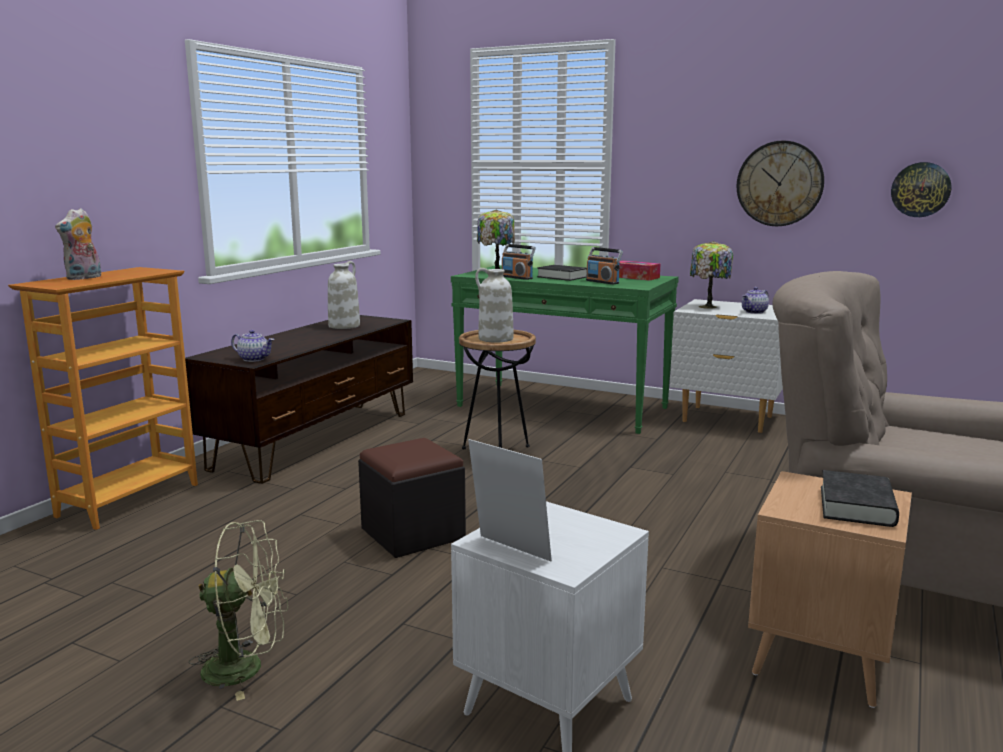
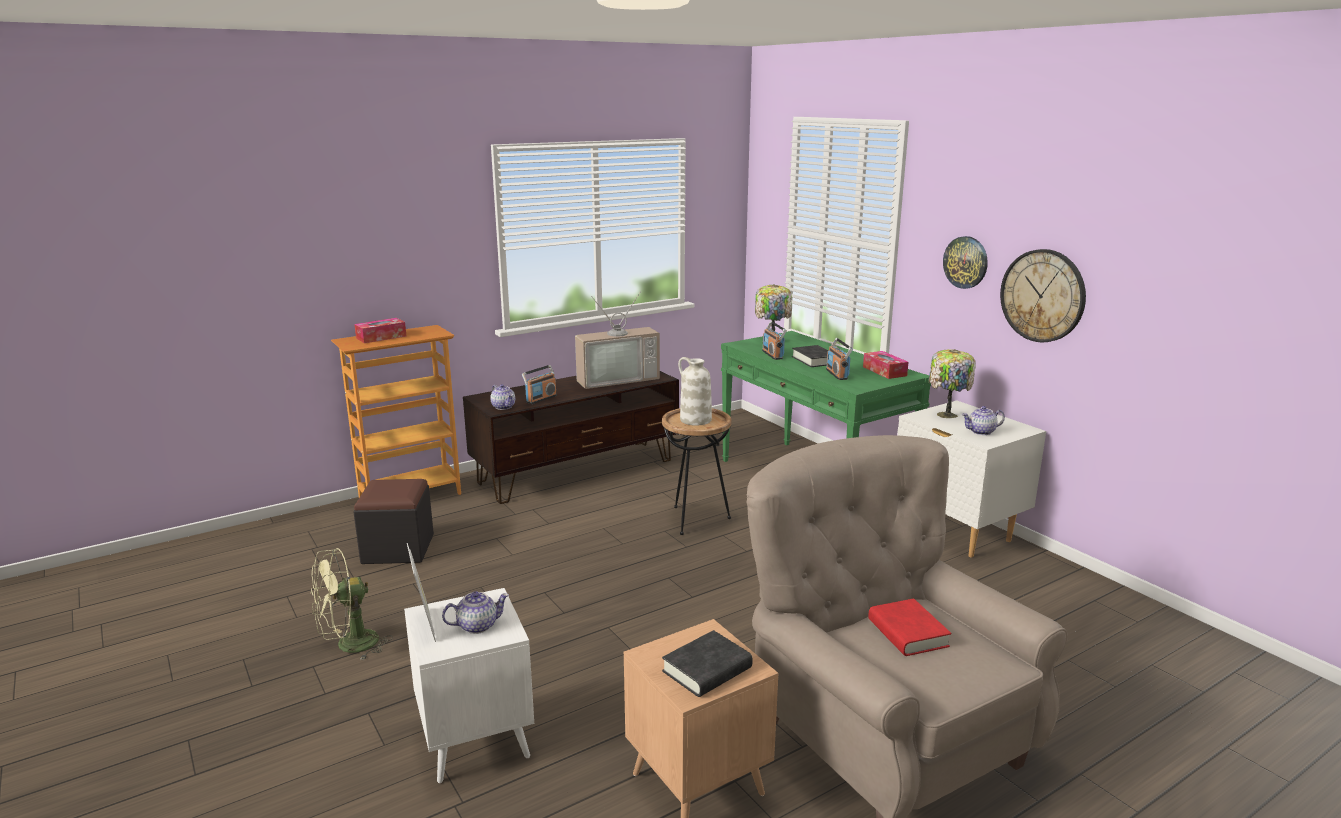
camera: 30 degrees right, 5 degrees up
(84, 278) = (381, 337): plush toy -> tissue box
(246, 668) = (349, 646): green fan -> green fan turned 120 degrees clockwise
(288, 348) = (541, 399): none -> radio
(344, 326) = (617, 378): white vase -> television
(413, 533) = (548, 577): black ottoman -> black ottoman (398, 549)
(571, 534) = (478, 625): none -> teapot
(920, 189) = (1183, 329): wall clock -> wall clock (966, 262)
(934, 445) = (907, 633): none -> red book

